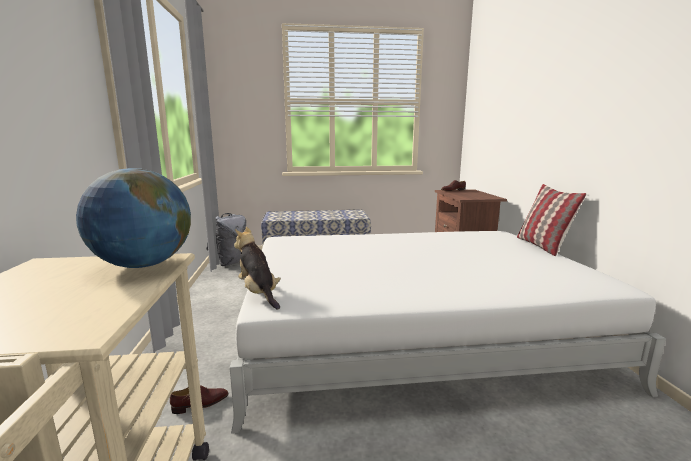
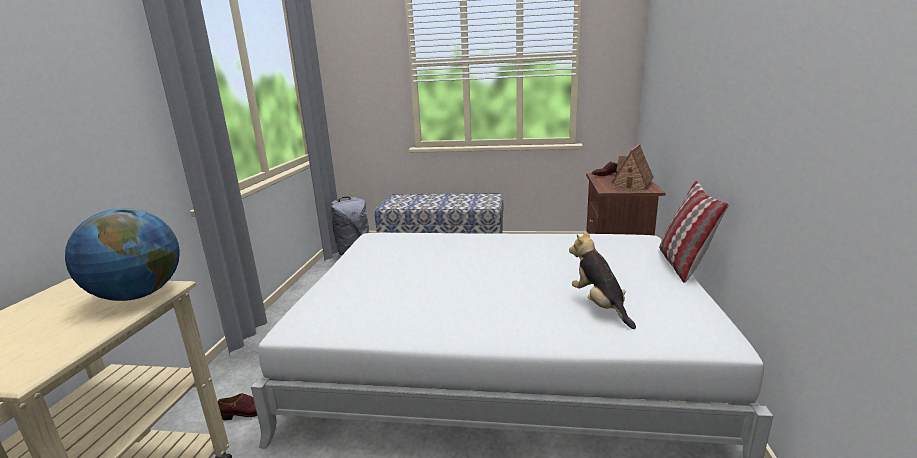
camera: 15 degrees right, 5 degrees up
(258, 293) = (299, 310): plush toy -> plush toy (599, 305)
(477, 195) = (632, 185): none -> toy house

